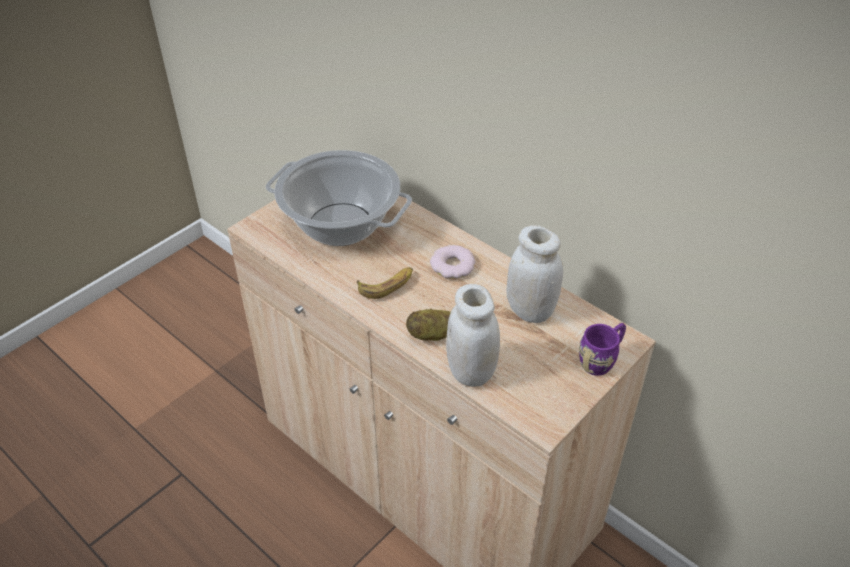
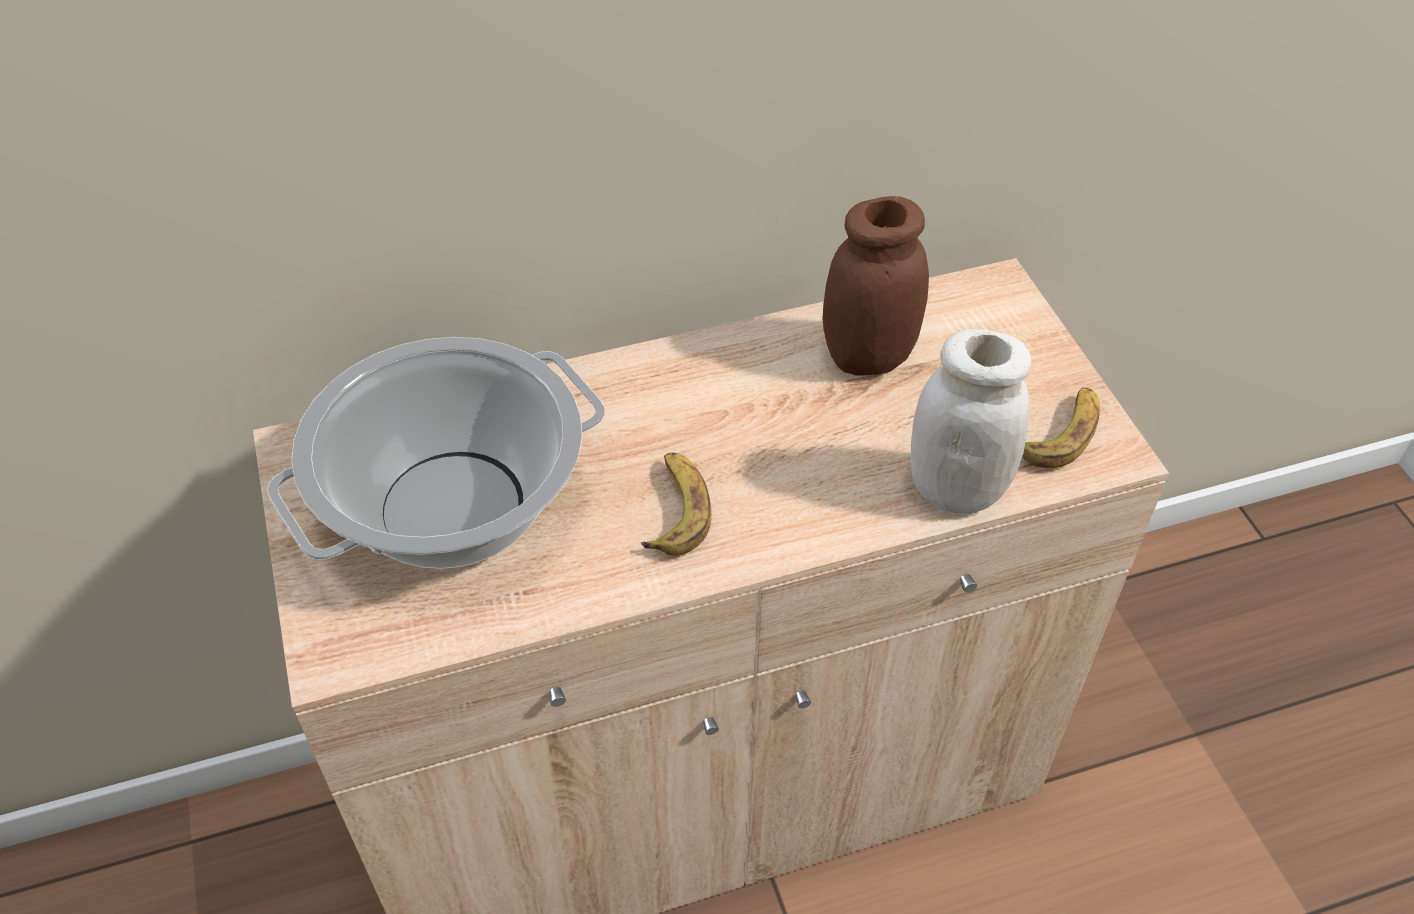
camera: 60 degrees left, 5 degrees up
(432, 335) = (842, 501): potato -> none
(453, 266) = (695, 401): donut -> none
(530, 311) = (868, 356): white jar -> brown jar
(539, 399) = (1060, 433): none -> banana
(601, 360) = (1020, 329): purple mug -> none

